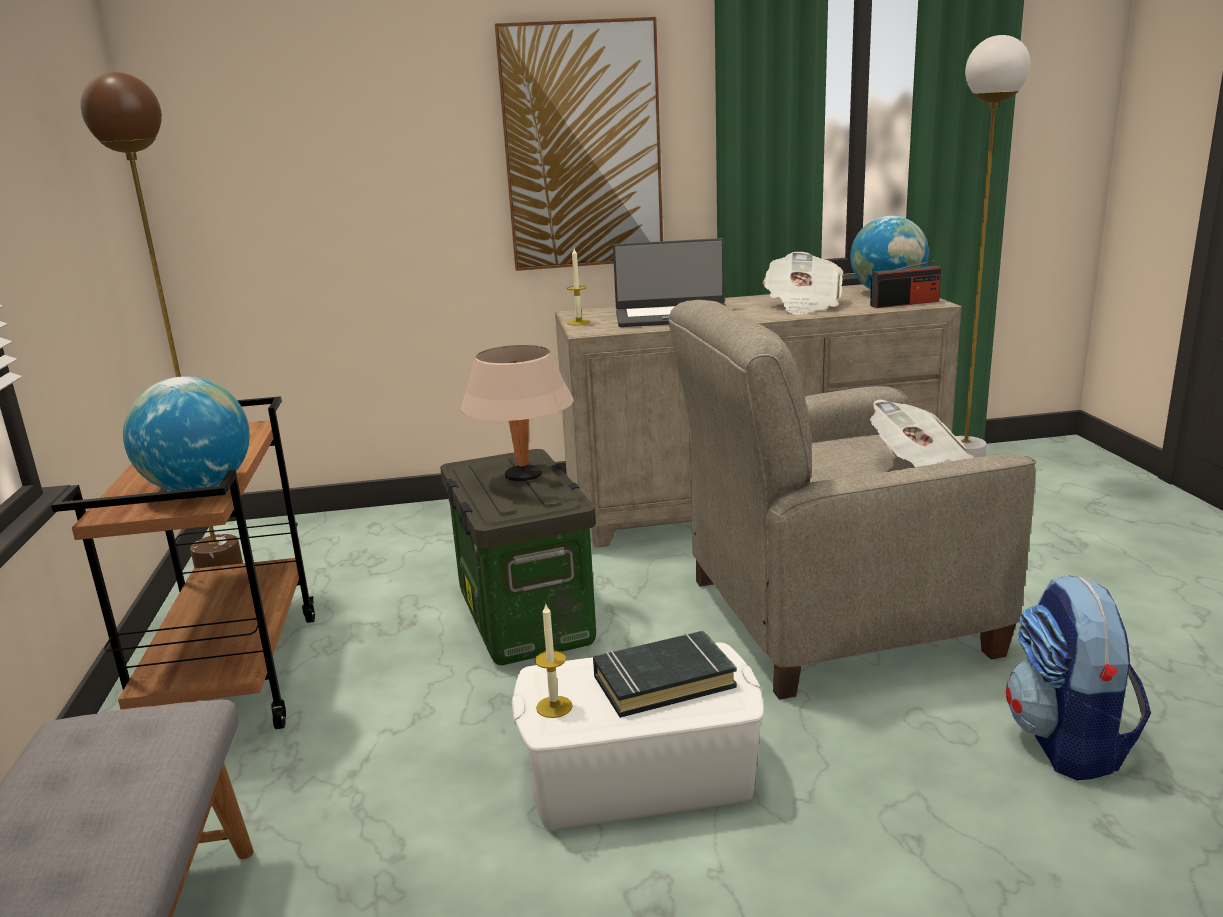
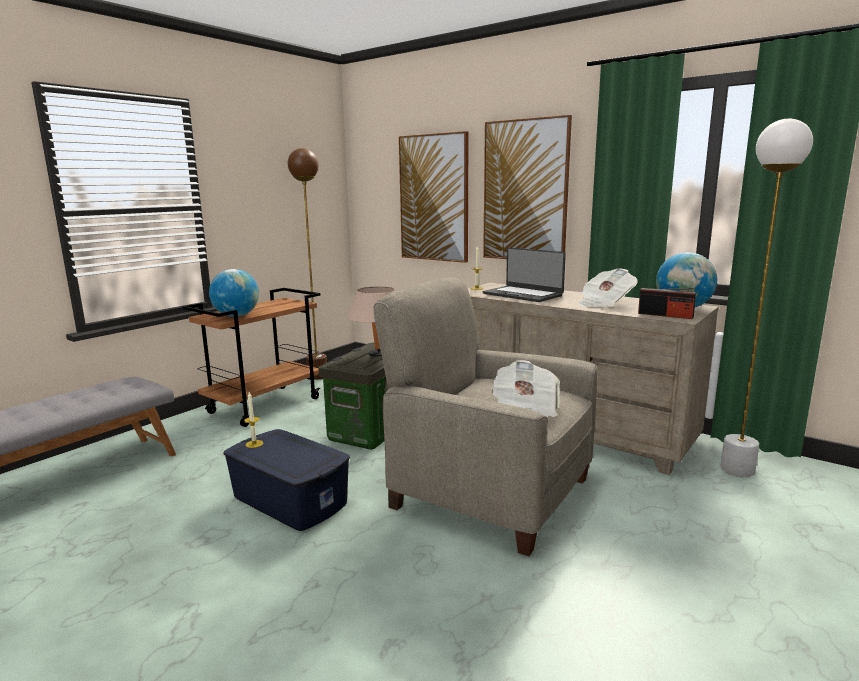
camera: 45 degrees right, 5 degrees down
(387, 172) = (434, 198): none -> picture
(639, 775) = (290, 499): white storage box -> blue storage box
(663, 681) = (299, 455): black book -> none
(1068, 742) = (462, 606): backpack -> none

